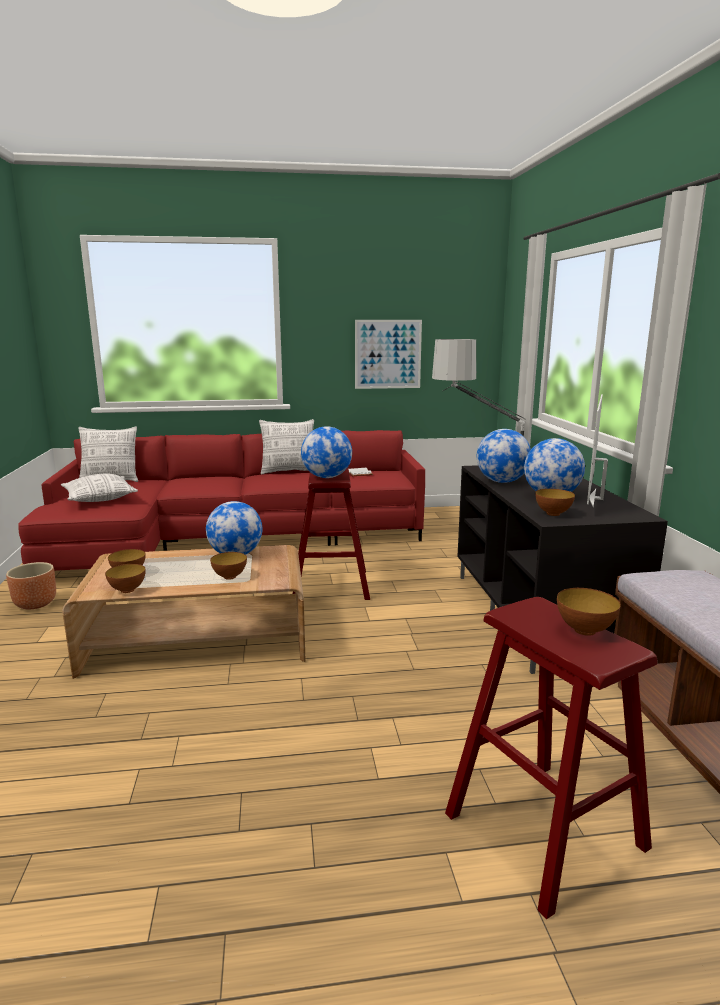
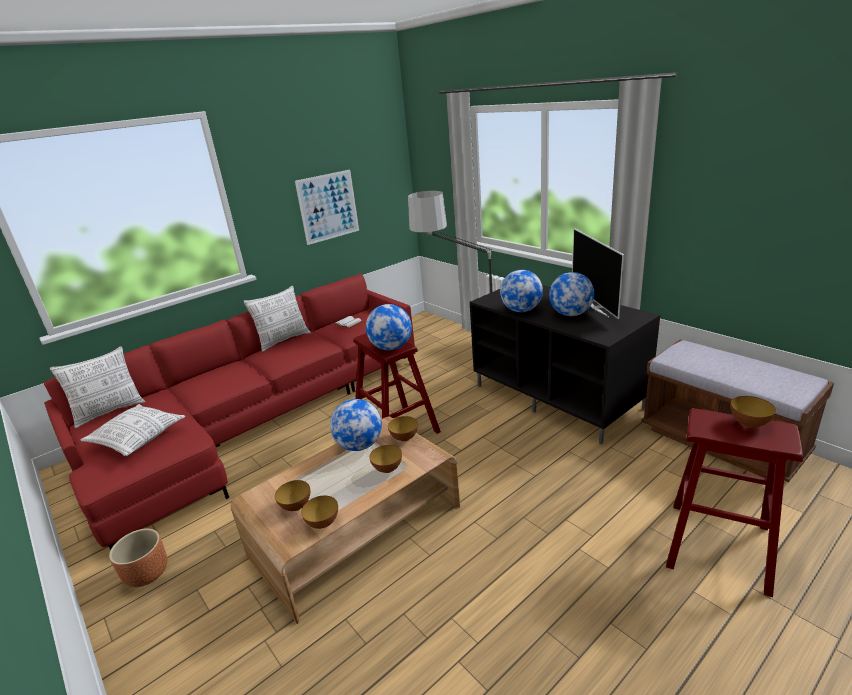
camera: 30 degrees left, 10 degrees up
(553, 514) = (597, 331): bowl -> bowl (404, 438)

